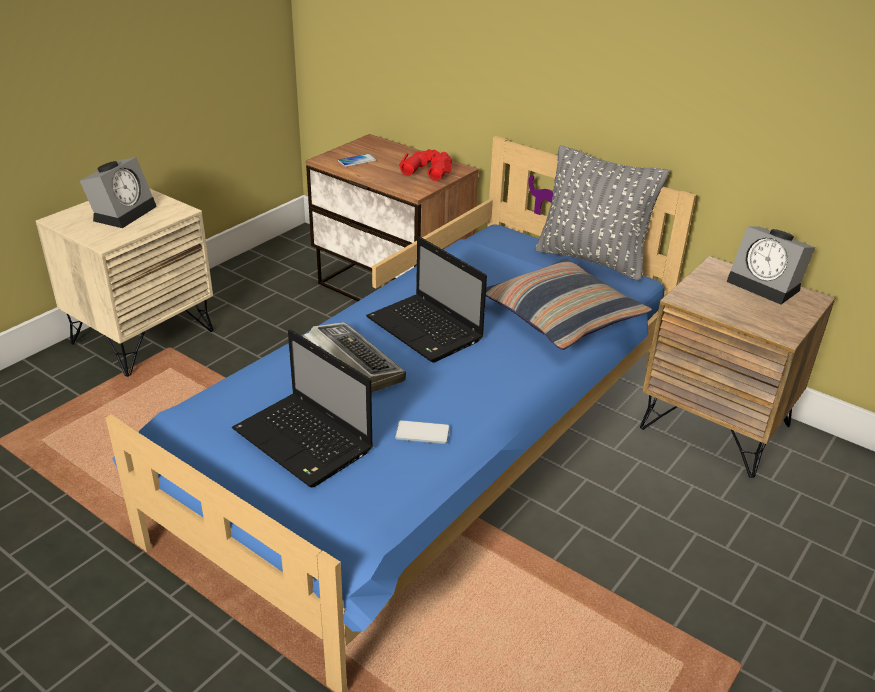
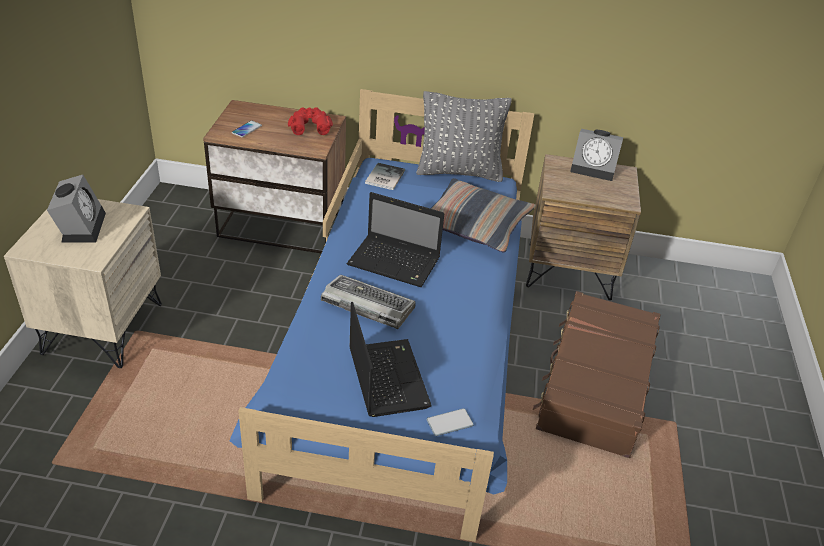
camera: 30 degrees left, 5 degrees up
(305, 442) = (386, 377): laptop -> laptop turned 120 degrees counterclockwise
(422, 433) = (457, 343): phone -> phone (449, 423)
(492, 245) = (383, 177): none -> book
(651, 572) = (594, 384): none -> brown suitcase

